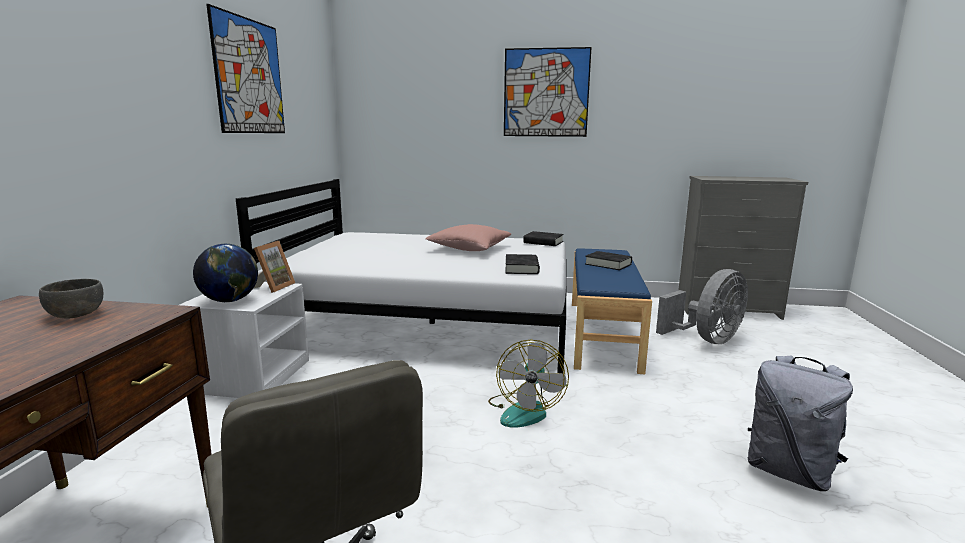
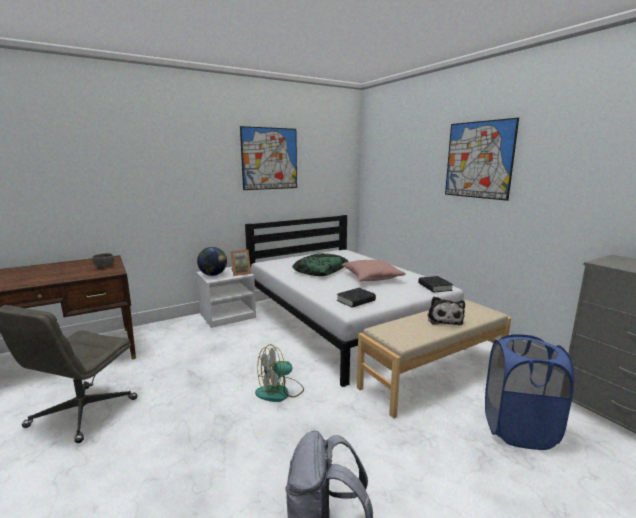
camera: 50 degrees right, 0 degrees up
(392, 255) = (320, 270): none -> pillow
(601, 333) = (433, 376): blue bench -> beige bench
(608, 264) = (444, 319): black book -> plush toy
(707, 340) = (518, 429): grey fan -> blue laundry basket

